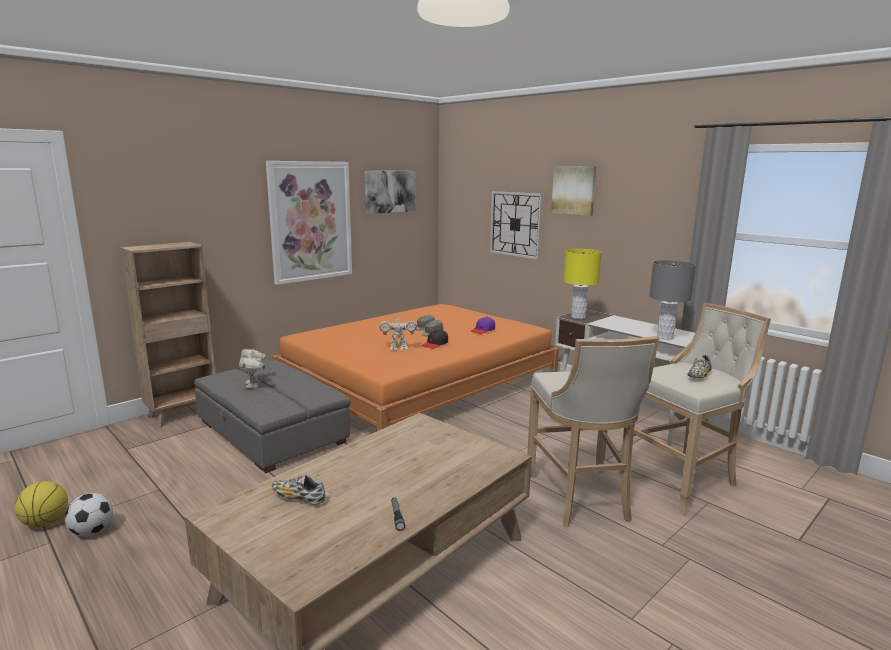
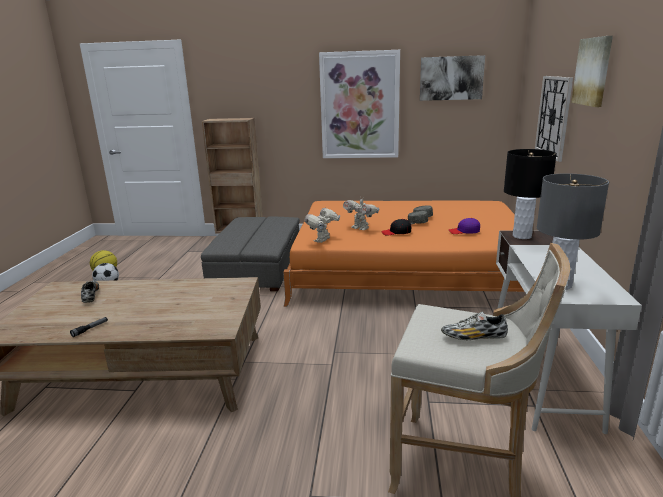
camera: 50 degrees right, 5 degrees up
(253, 385) = (245, 229): toy robot -> toy robot (323, 240)
(578, 317) = (522, 236): yellow table lamp -> black table lamp
(580, 499) = (332, 415): beige stool -> none

